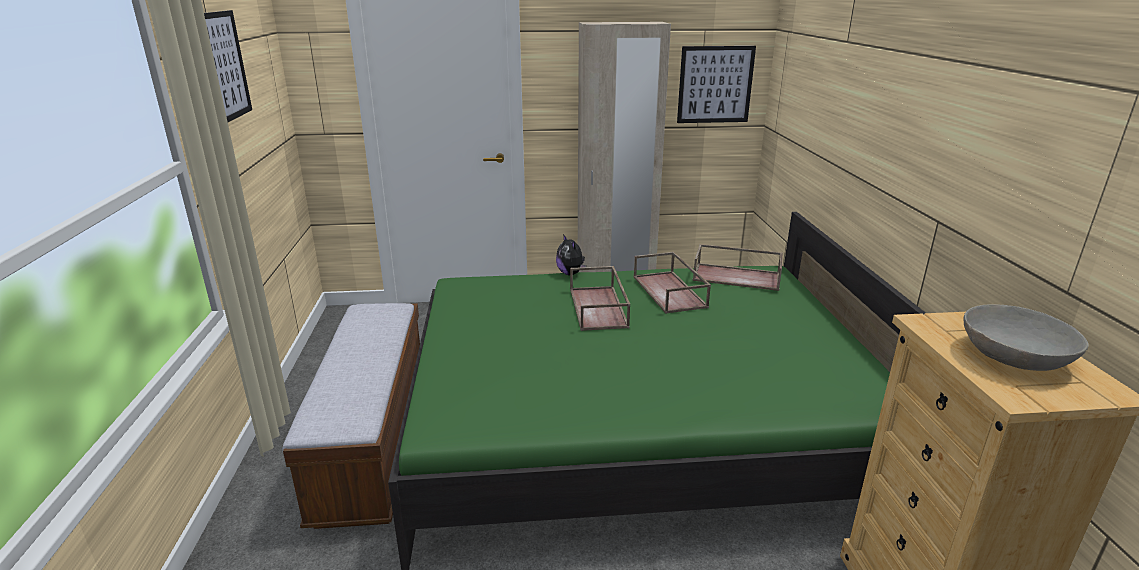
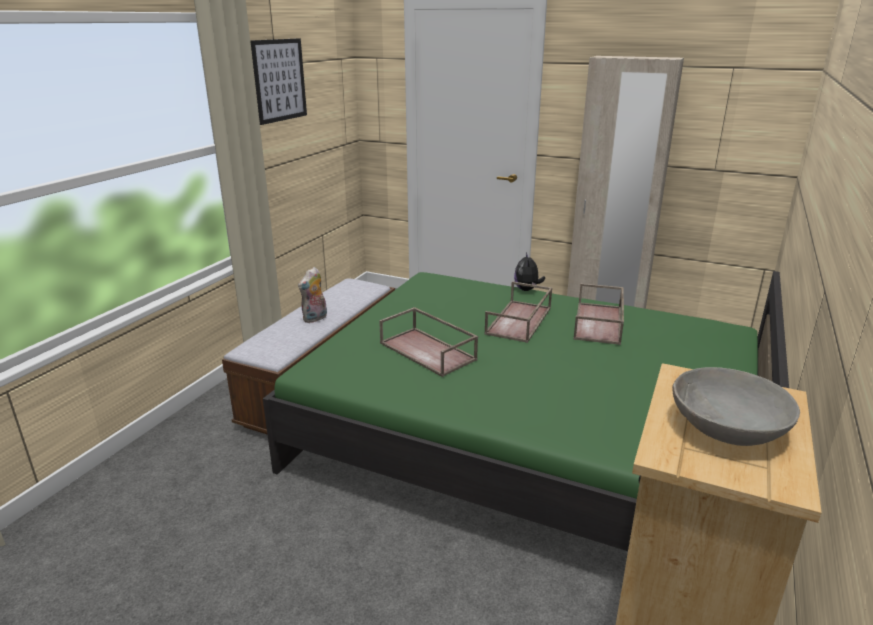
camera: 30 degrees right, 0 degrees up
(364, 363) = (315, 319): none -> plush toy
(715, 84) = (739, 127): picture -> none
(737, 276) = (684, 326): brown tray -> brown tray (429, 351)

